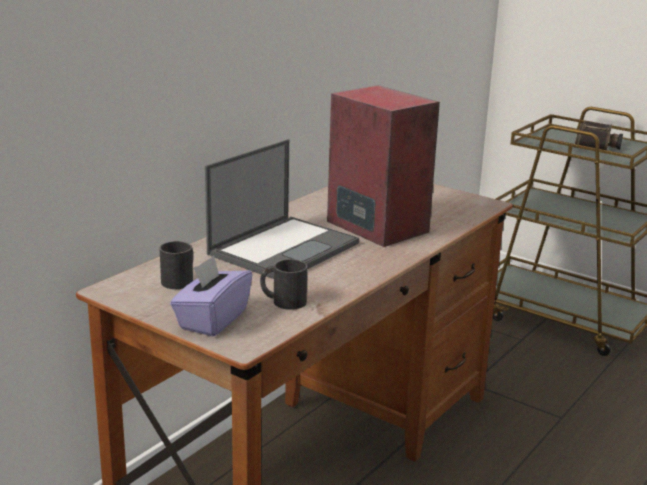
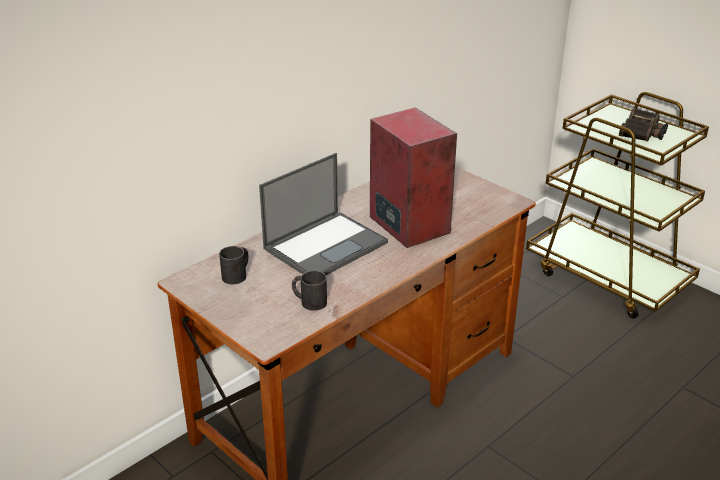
camera: 10 degrees right, 10 degrees up
(212, 320) = (251, 317): purple tissue box -> none

